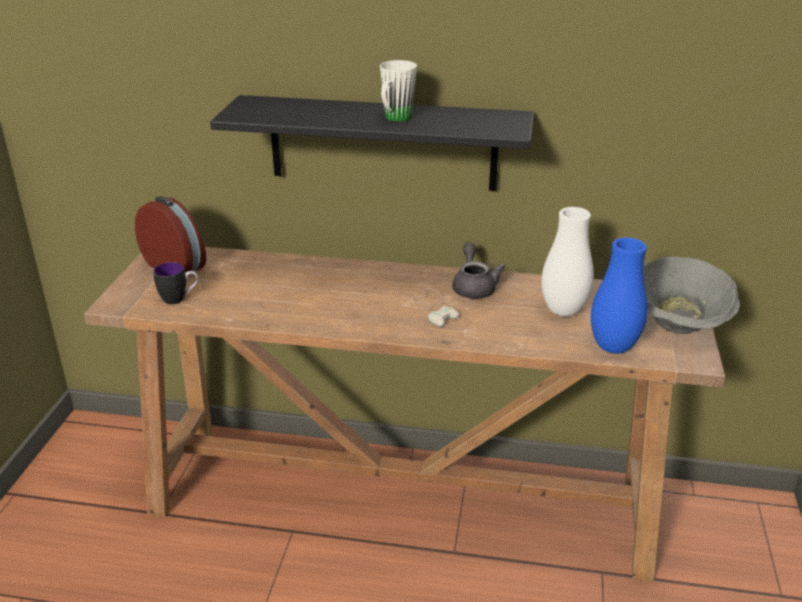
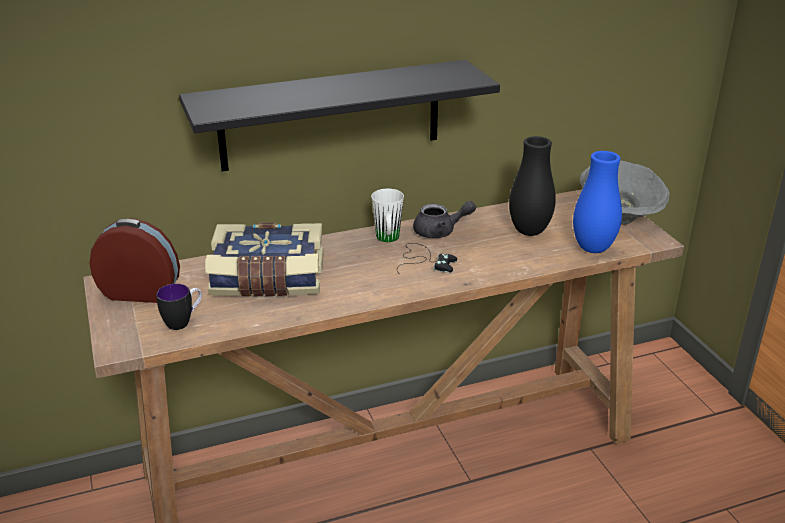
camera: 30 degrees left, 0 degrees up
(279, 285) = (268, 279): none -> book
(395, 119) = (366, 88): white mug -> white mug (388, 240)
(429, 309) = (424, 261): white game controller -> black game controller
(474, 287) = (440, 232): grey teapot -> grey teapot turned 120 degrees clockwise
(563, 311) = (529, 231): white vase -> black vase

